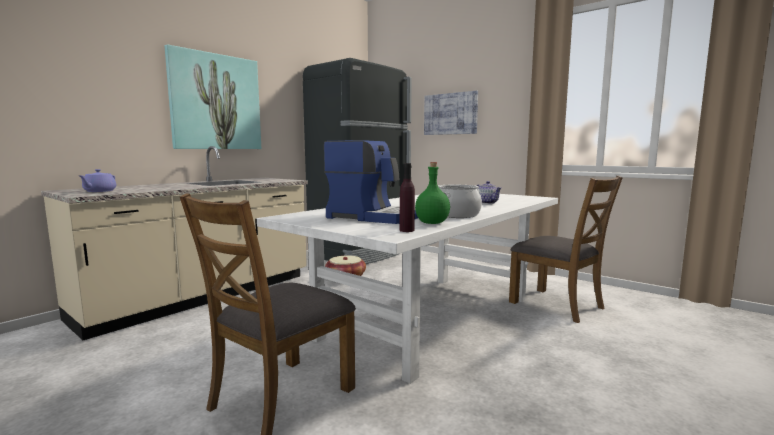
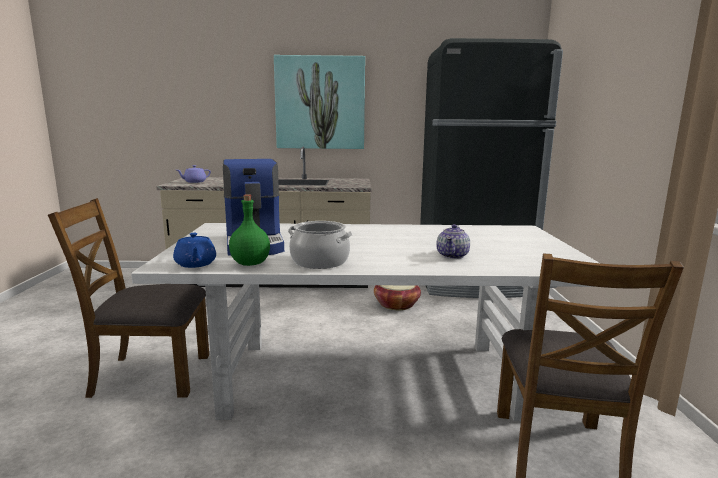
camera: 50 degrees right, 5 degrees up
(406, 230) = (195, 264): purple bottle -> blue teapot
(450, 114) = (607, 104): picture -> none

